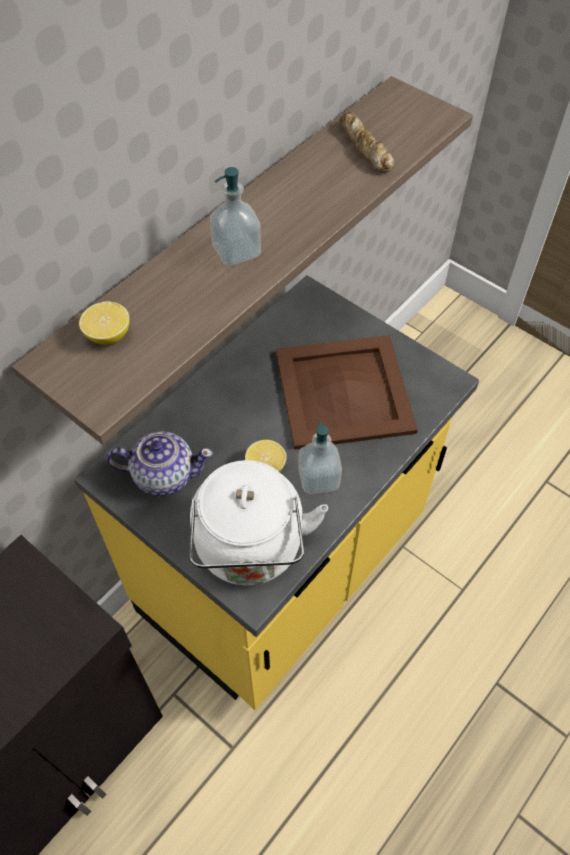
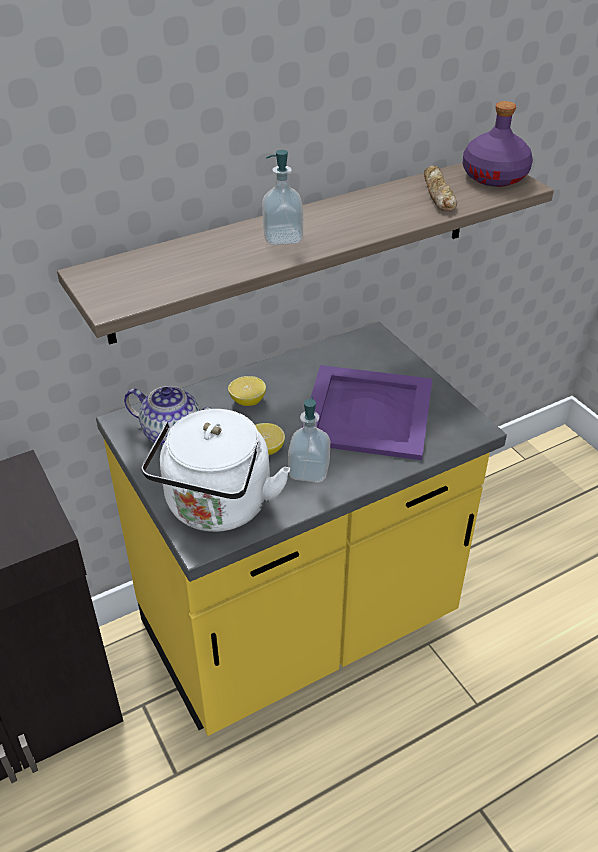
camera: 20 degrees right, 15 degrees down
(108, 335) = (143, 267): lemon -> lemon (247, 401)
(342, 390) = (366, 411): brown tray -> purple tray
(409, 108) = (494, 176): none -> purple bottle

